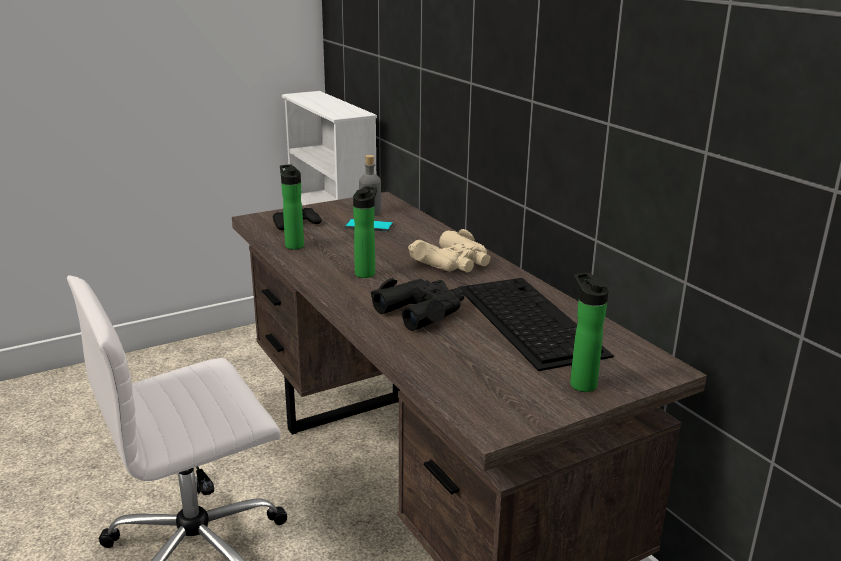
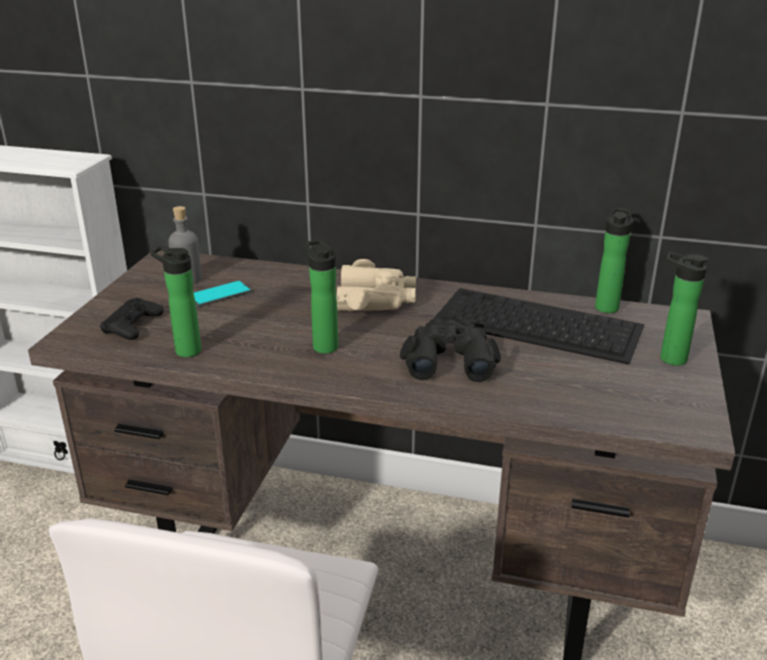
camera: 45 degrees left, 5 degrees up
(614, 333) = (607, 306): none -> bottle

